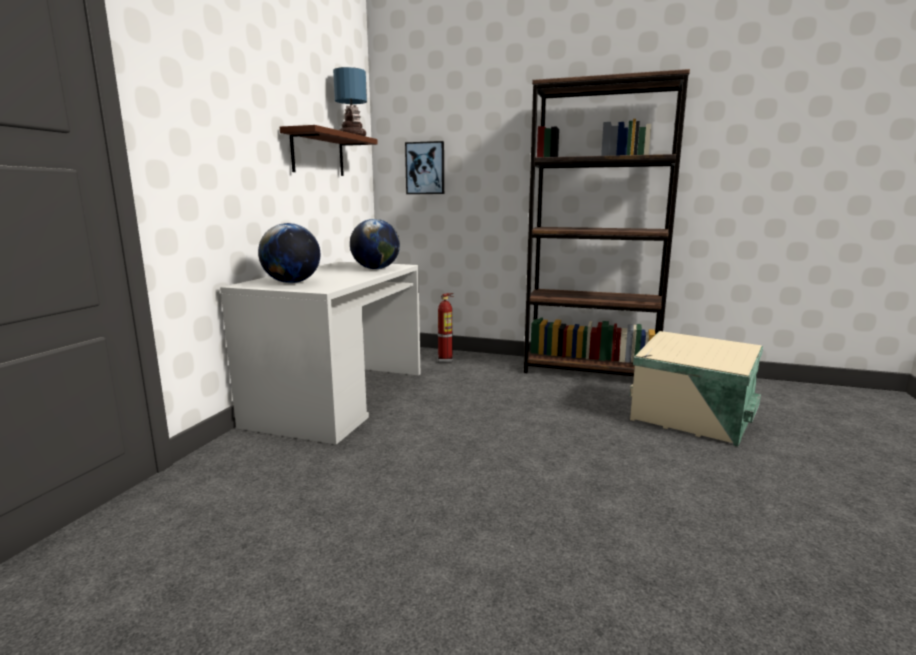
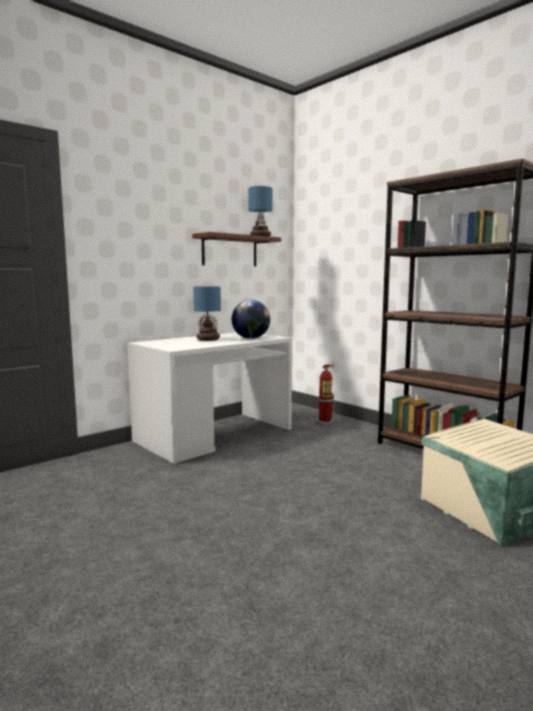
camera: 30 degrees right, 5 degrees down
(292, 282) = (171, 343): globe -> none
(325, 274) = (207, 339): none -> table lamp
(425, 168) = (327, 258): picture -> none

